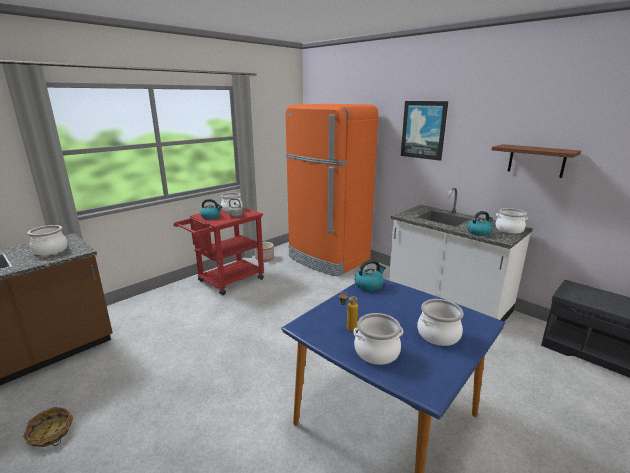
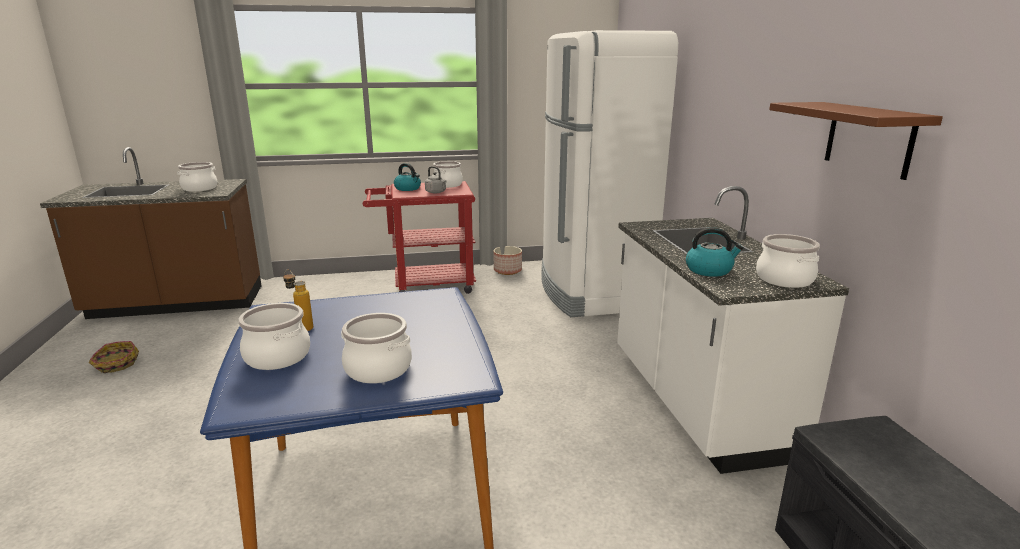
camera: 35 degrees right, 0 degrees up
(328, 259) = (591, 293): orange fridge -> white fridge
(369, 285) = (426, 297): kettle -> none
(423, 130) = (728, 75): picture -> none

